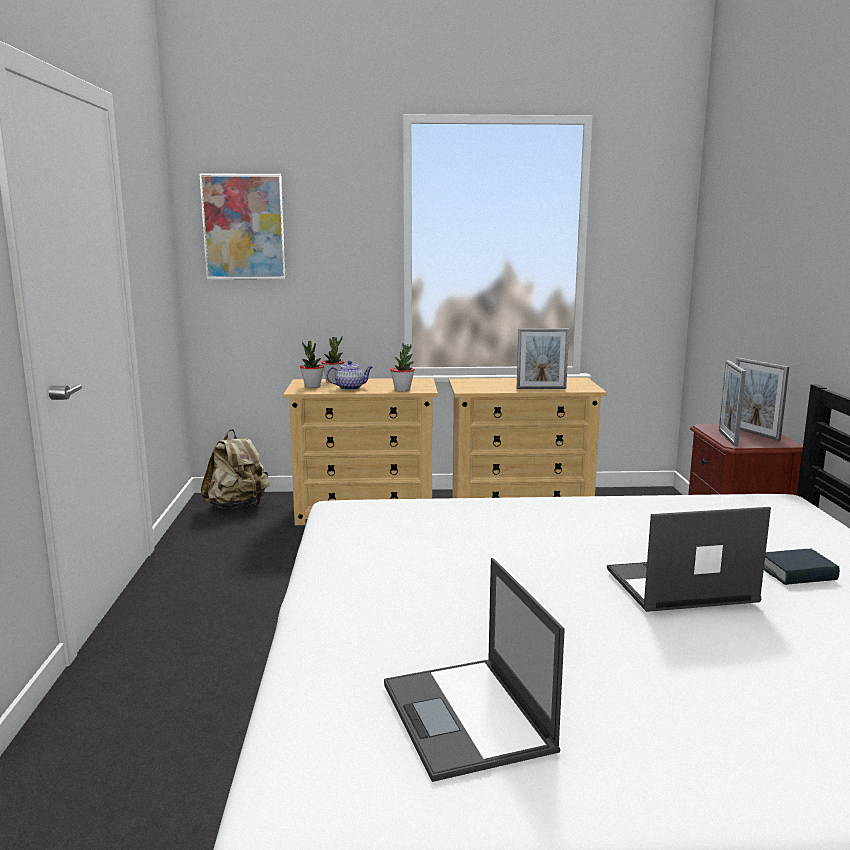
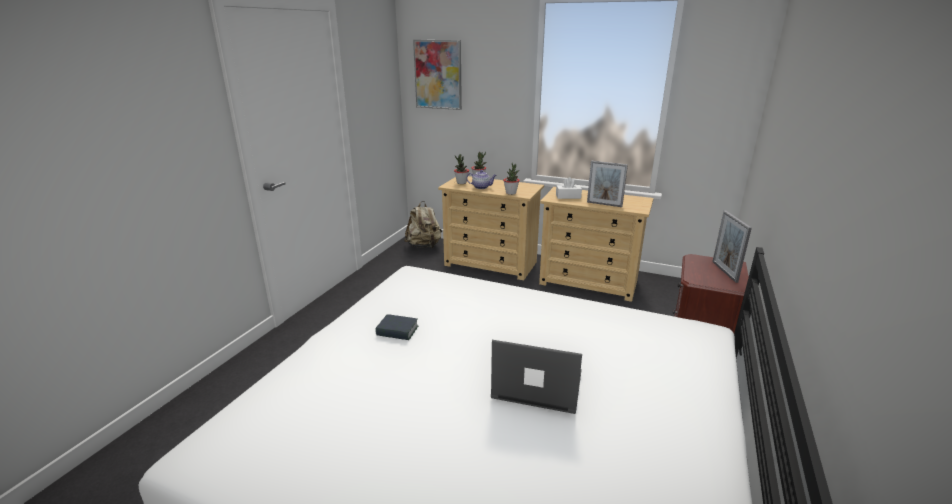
camera: 25 degrees right, 10 degrees up
(468, 718) = (316, 437): laptop -> none
(484, 386) = (568, 196): none -> white tissue box
(727, 438) = (696, 272): picture frame -> none
(798, 573) = (635, 398): book -> book (397, 331)

